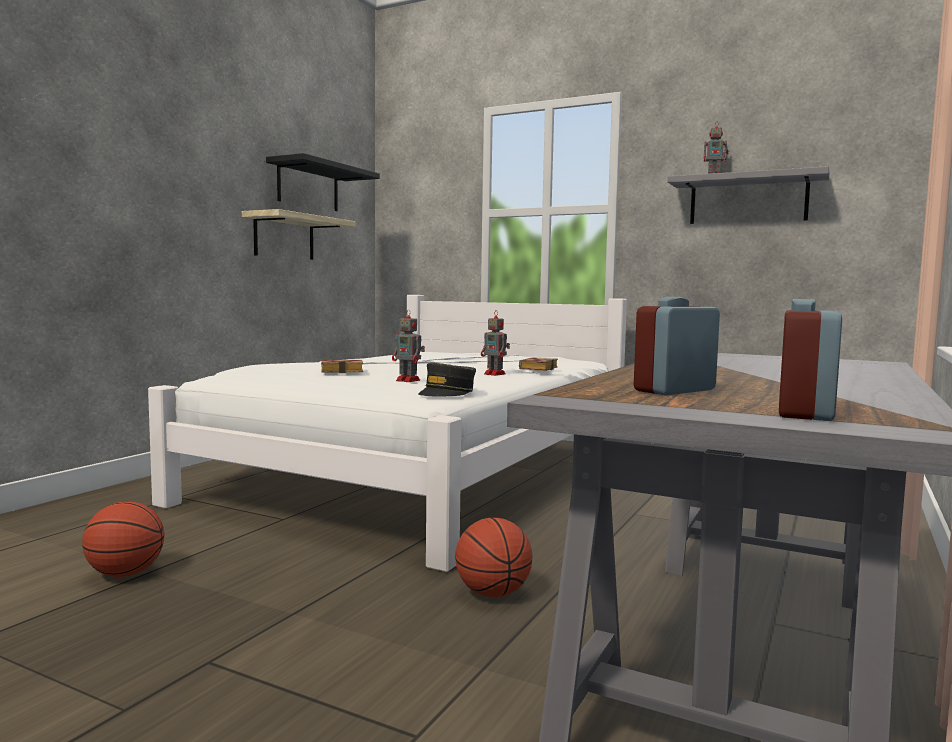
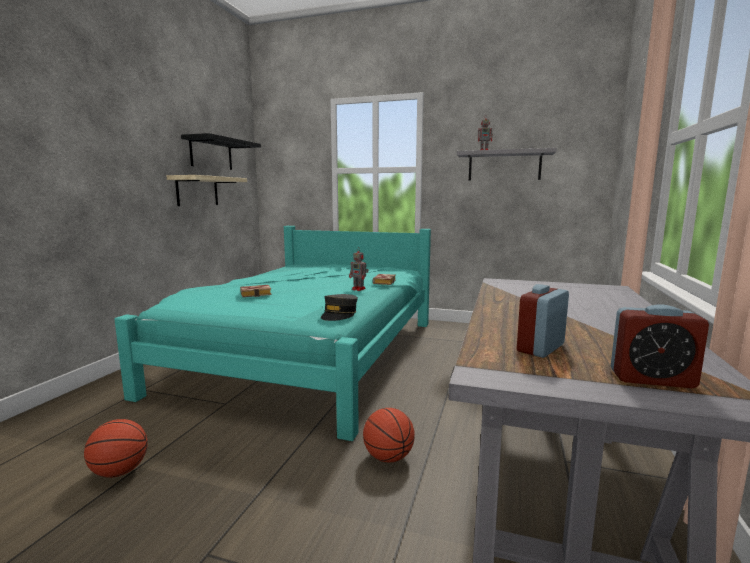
camera: 10 degrees left, 5 degrees up
(409, 380) = (307, 302): toy robot -> none
(420, 475) = (308, 354): white bed -> turquoise bed
(804, 412) = (652, 379): alarm clock -> alarm clock turned 90 degrees counterclockwise

